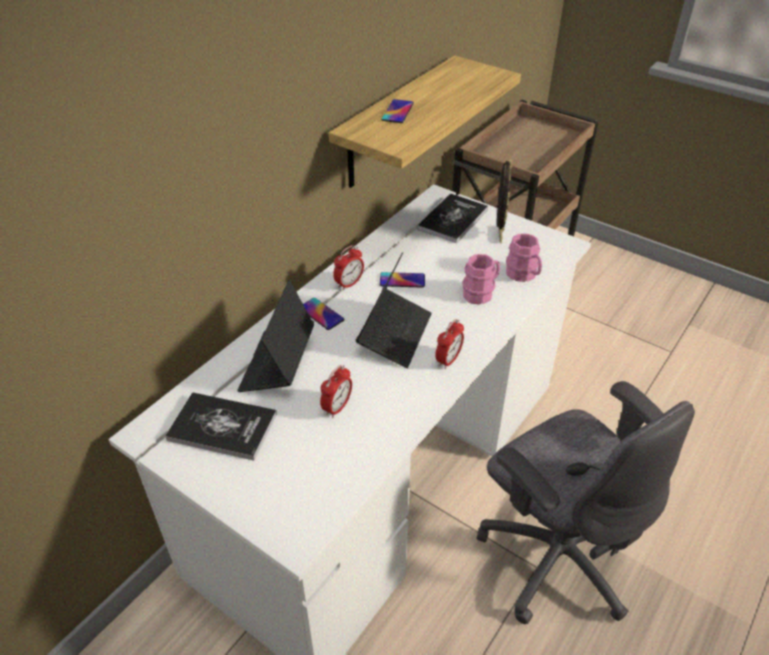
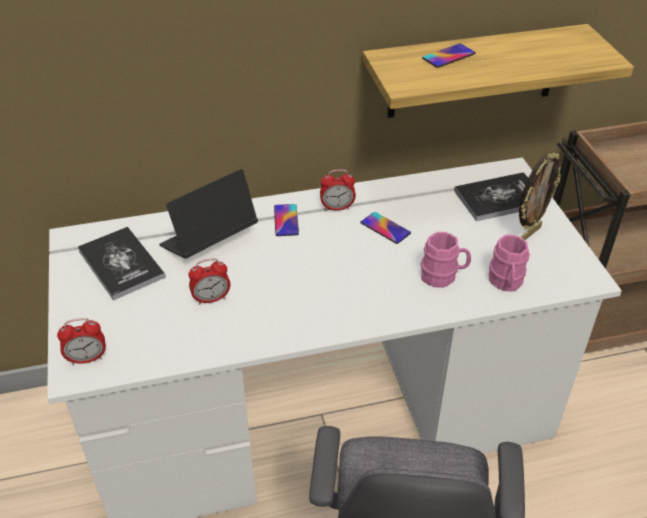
camera: 40 degrees right, 0 degrees up
(394, 334) = (324, 268): laptop -> none
(448, 360) = (341, 315): alarm clock -> alarm clock (87, 358)

